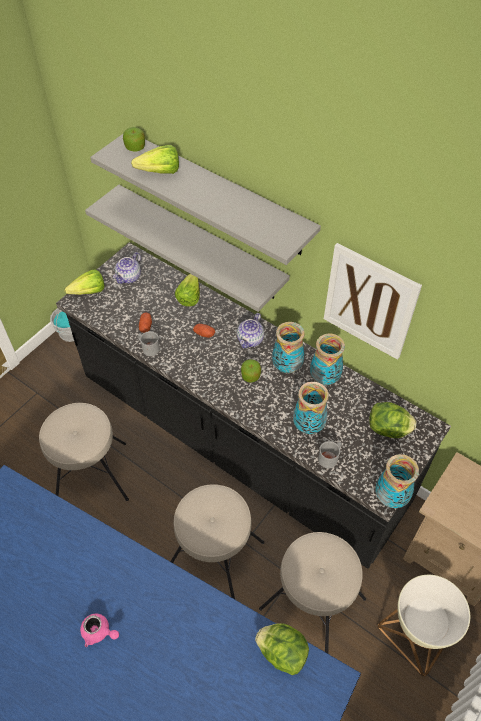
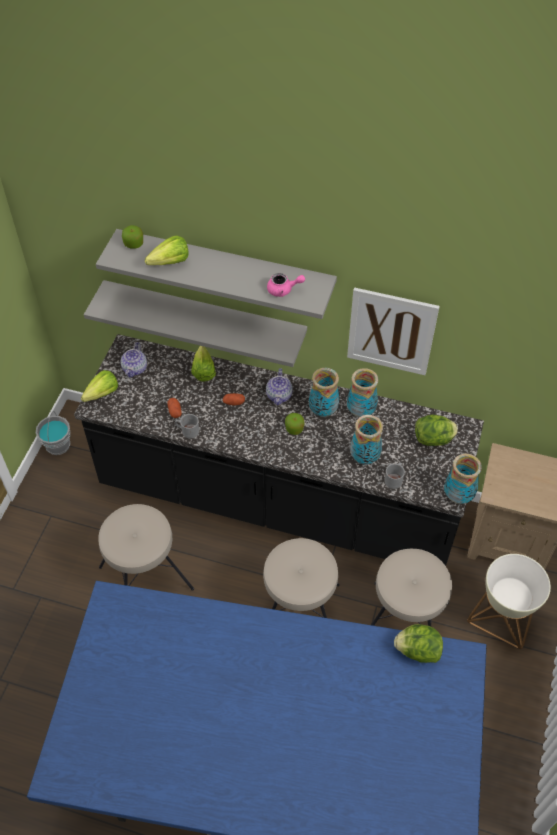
camera: 20 degrees left, 0 degrees up
(99, 632) = (257, 690): pink teapot -> pink teapot (283, 290)

